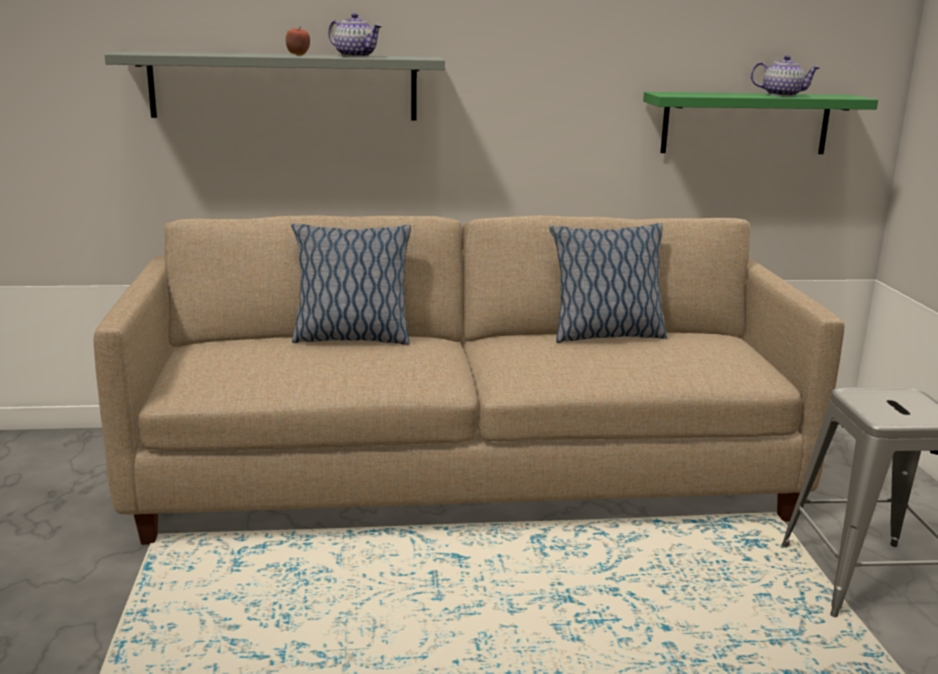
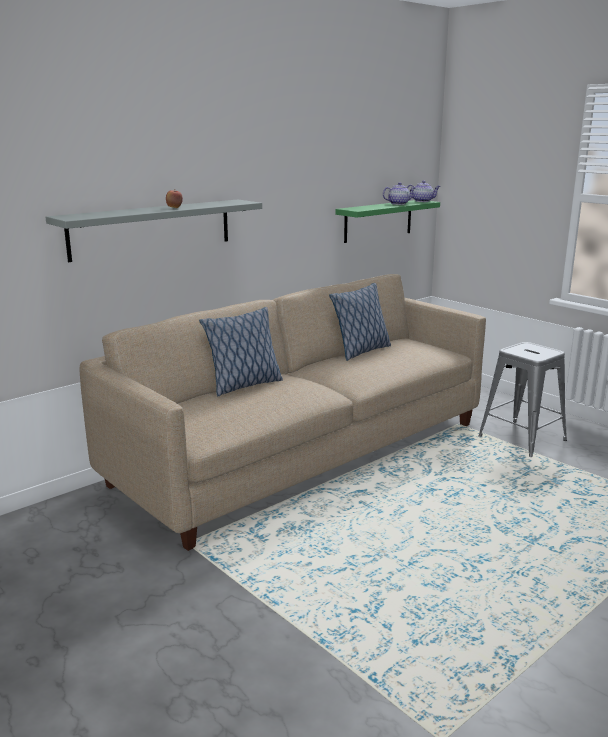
camera: 35 degrees left, 0 degrees up
(356, 56) = (204, 204): teapot -> teapot (422, 201)

